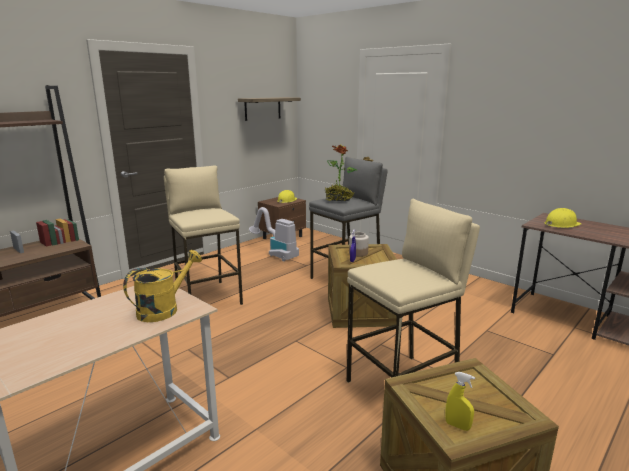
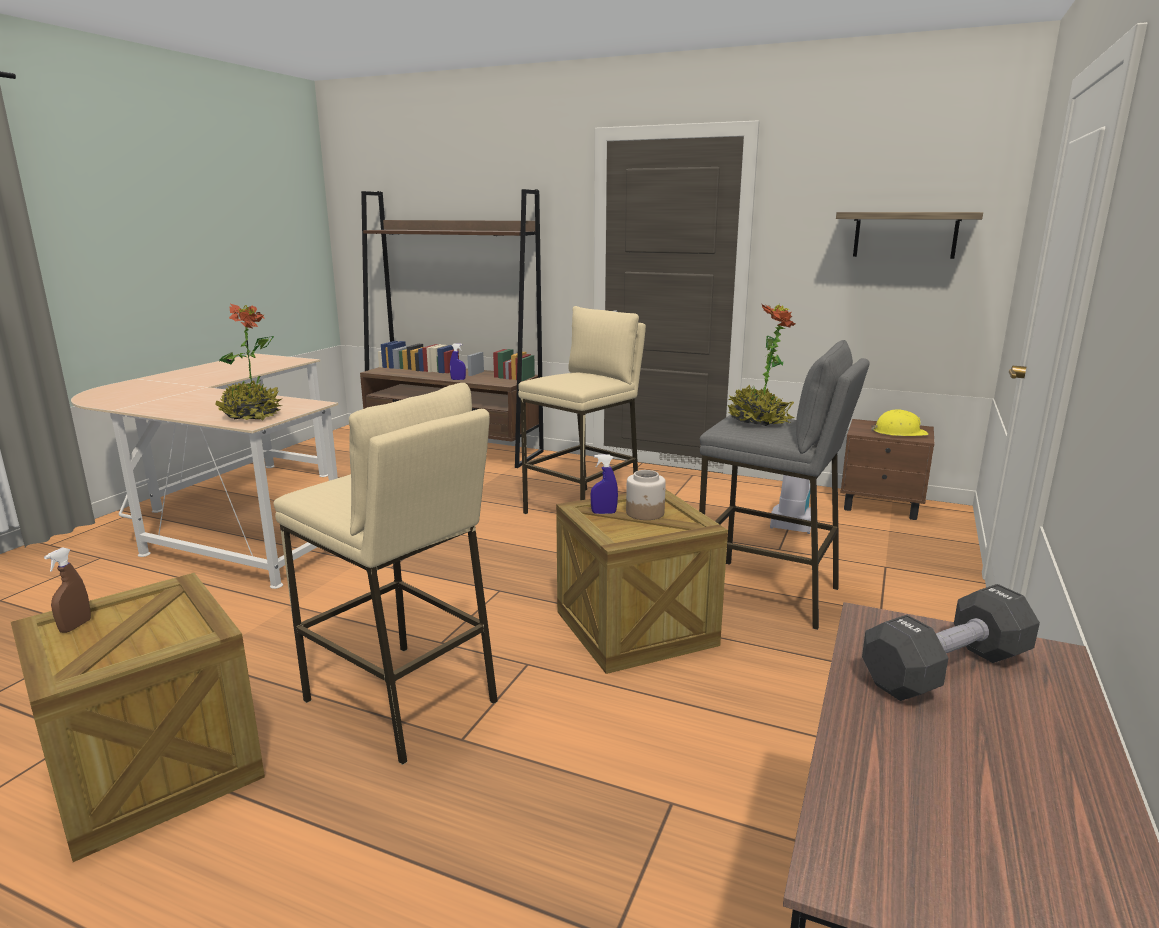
camera: 70 degrees right, 0 degrees up
(27, 257) = (458, 379): none -> blue spray bottle
(164, 309) = (252, 416): yellow watering can -> potted plant
(457, 426) = (75, 626): yellow spray bottle -> brown spray bottle
(561, 224) = (945, 669): yellow hard hat -> black dumbbell

